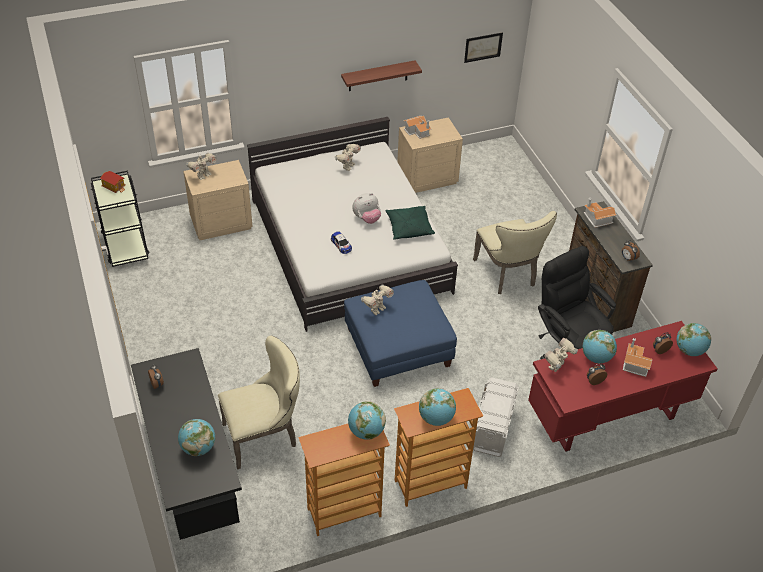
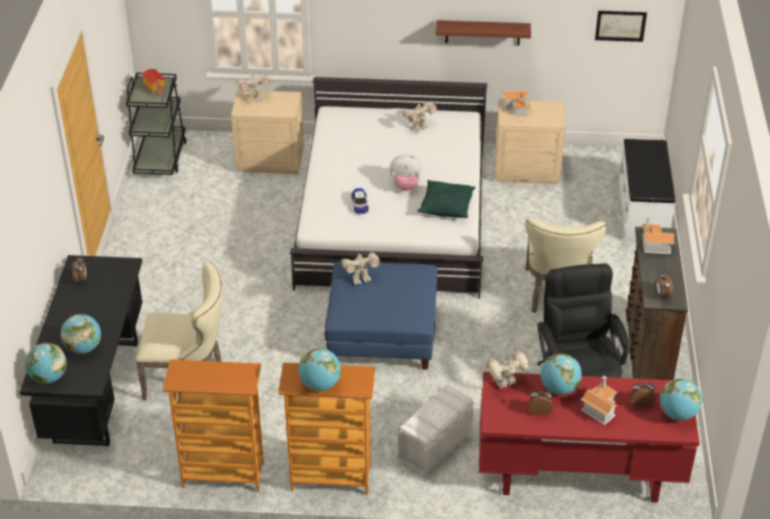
camera: 25 degrees right, 5 degrees down
(366, 431) = (240, 375): globe -> globe (48, 377)
(529, 188) = (643, 210): none -> white bench

